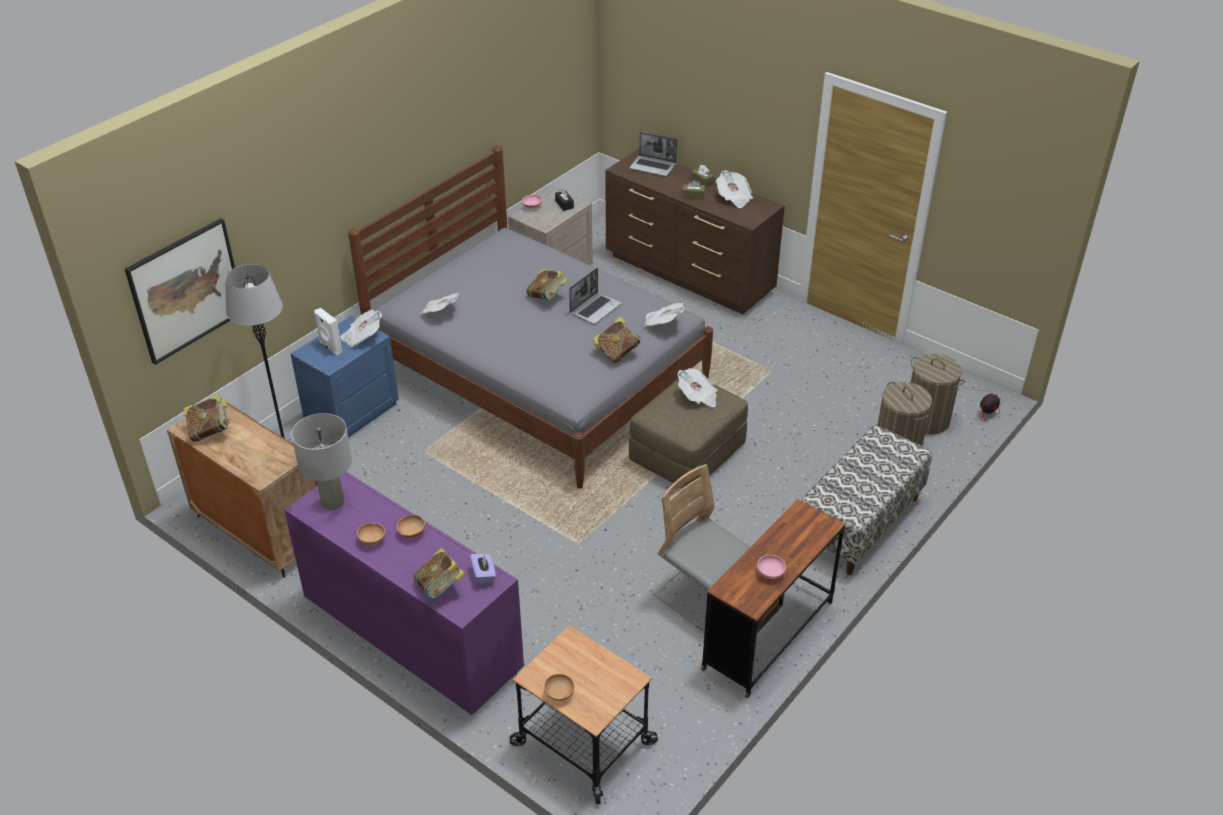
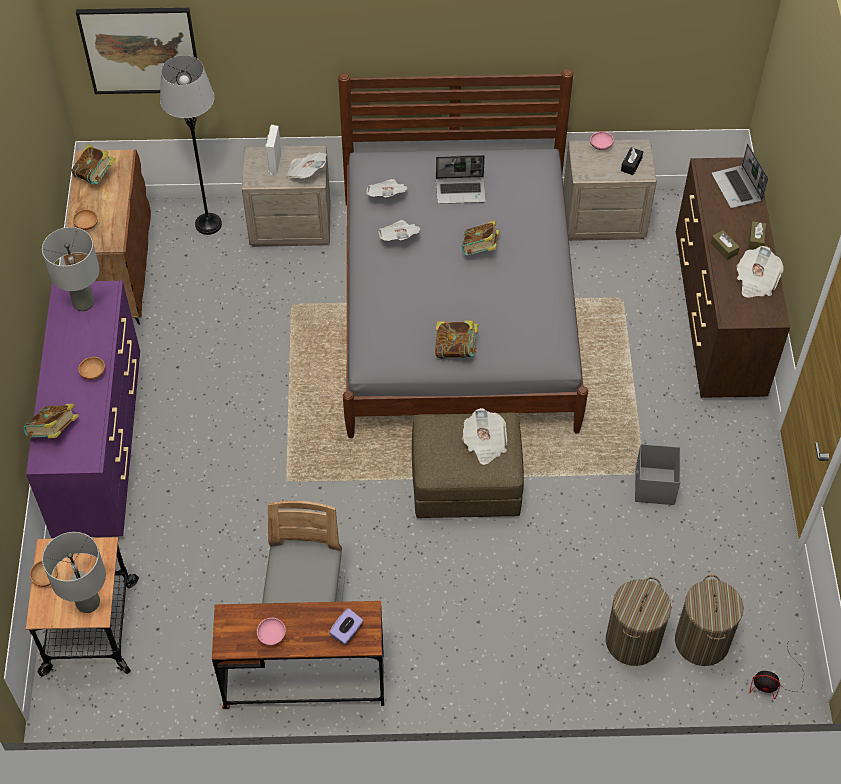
camera: 50 degrees right, 15 degrees up
(351, 412) = (290, 225): blue nightstand -> beige nightstand
(372, 540) = (66, 356): brown bowl -> brown bowl (87, 225)
(483, 575) = (88, 449): purple tissue box -> purple tissue box (347, 632)
(595, 308) = (500, 293): laptop -> laptop (461, 190)
(614, 678) = (88, 603): none -> grey table lamp
(662, 323) = (531, 353): newspaper -> newspaper (399, 238)
(787, 372) = (654, 486): none -> grey storage box
(859, 523) = (501, 669): bench -> none

